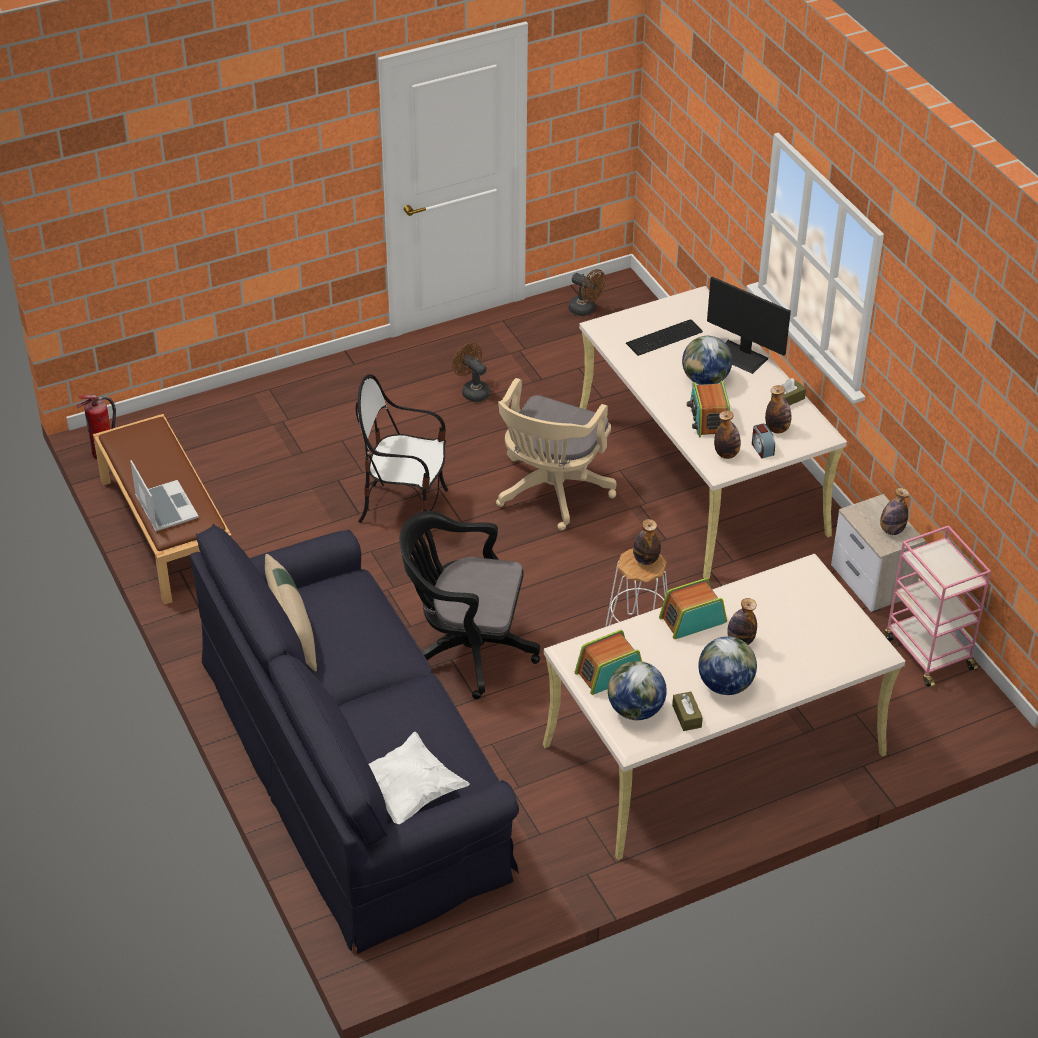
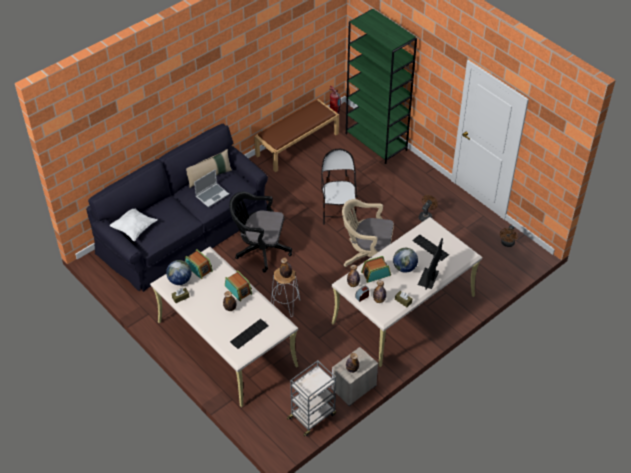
camera: 75 degrees right, 5 degrees up
(165, 507) = (279, 129): laptop -> laptop (212, 195)
(227, 410) = (376, 142): none -> green bookcase
(465, 649) = (260, 250): black office chair -> black office chair turned 75 degrees counterclockwise
(725, 685) = (202, 307): globe -> none
(816, 625) = (248, 333): none -> keyboard
(927, 652) = (312, 416): pink cart -> grey cart

